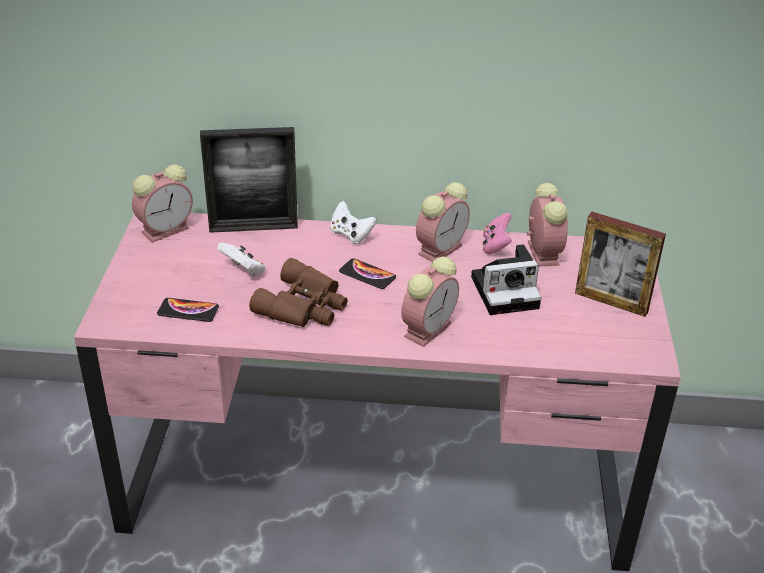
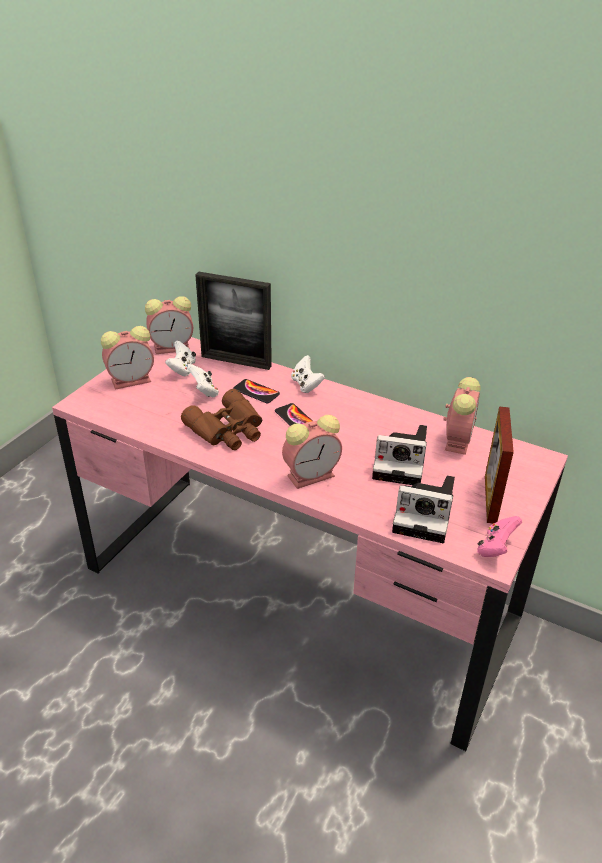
camera: 25 degrees right, 0 degrees up
(188, 311) = (142, 410): phone -> phone (256, 392)
(198, 252) = (182, 369): none -> white game controller
(441, 248) = (371, 414): alarm clock -> alarm clock (132, 380)
(495, 246) = (420, 424): pink game controller -> pink game controller (495, 548)
(565, 336) = (426, 516): none -> camera
(611, 302) = (490, 499): picture frame -> picture frame turned 45 degrees clockwise

